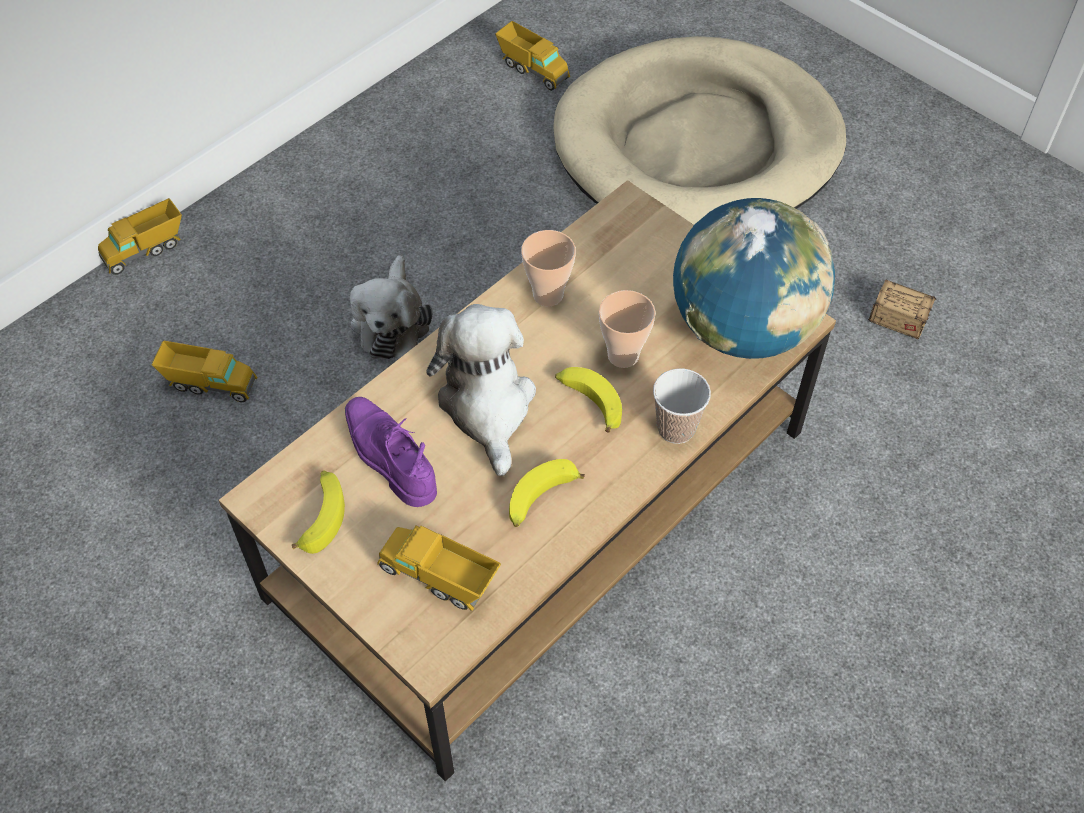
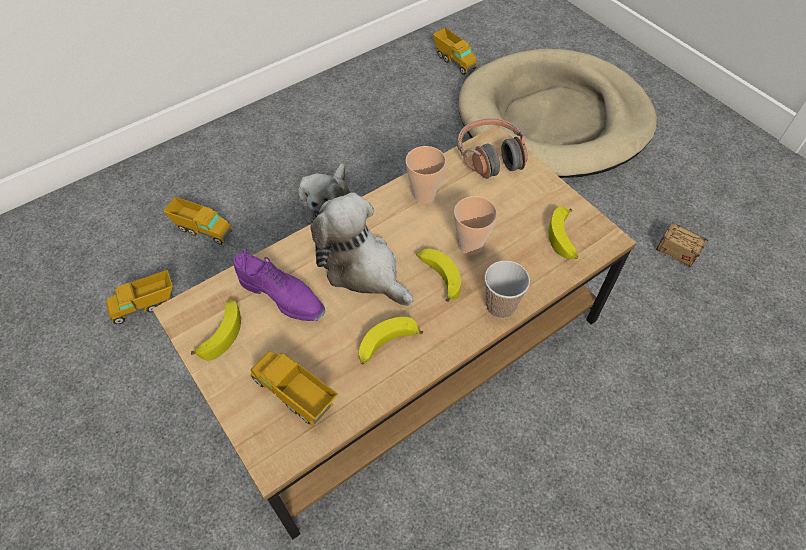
camera: 10 degrees right, 0 degrees up
(145, 250) = (185, 140): toy truck -> toy truck (145, 306)
(389, 457) = (282, 296): purple shoe -> purple shoe turned 150 degrees clockwise
(487, 405) = (362, 268): plush toy -> plush toy turned 45 degrees counterclockwise
(627, 228) = (491, 156): none -> headphones
(742, 328) = (564, 239): globe -> banana

